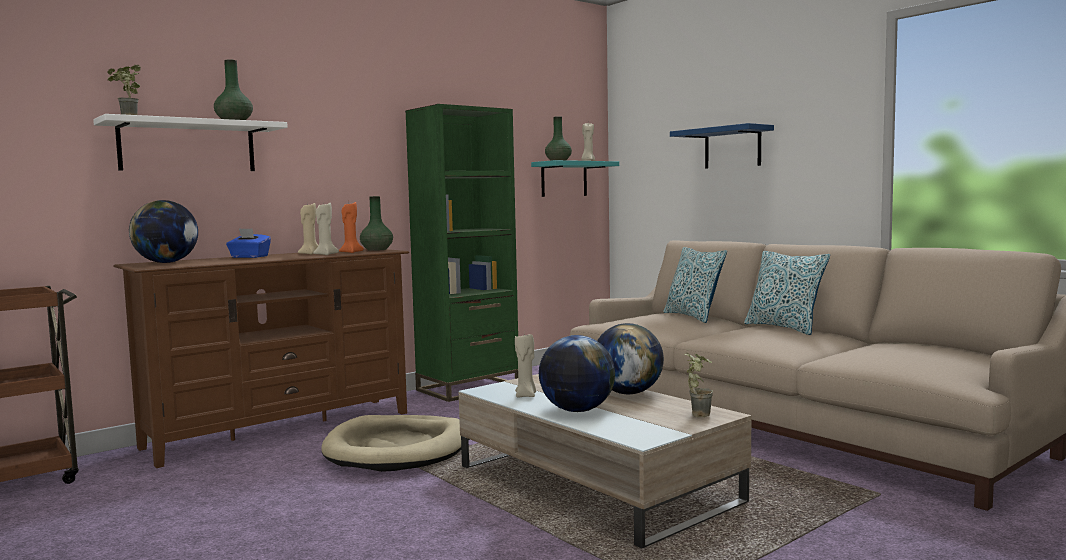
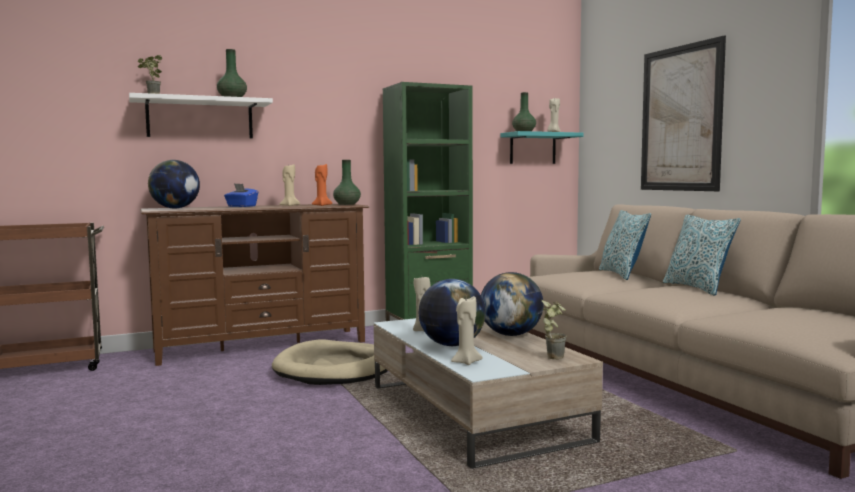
camera: 15 degrees right, 0 degrees up
(325, 254) = (298, 206): beige candle -> beige candle (465, 362)
(732, 148) = (680, 118): blue shelf -> picture

